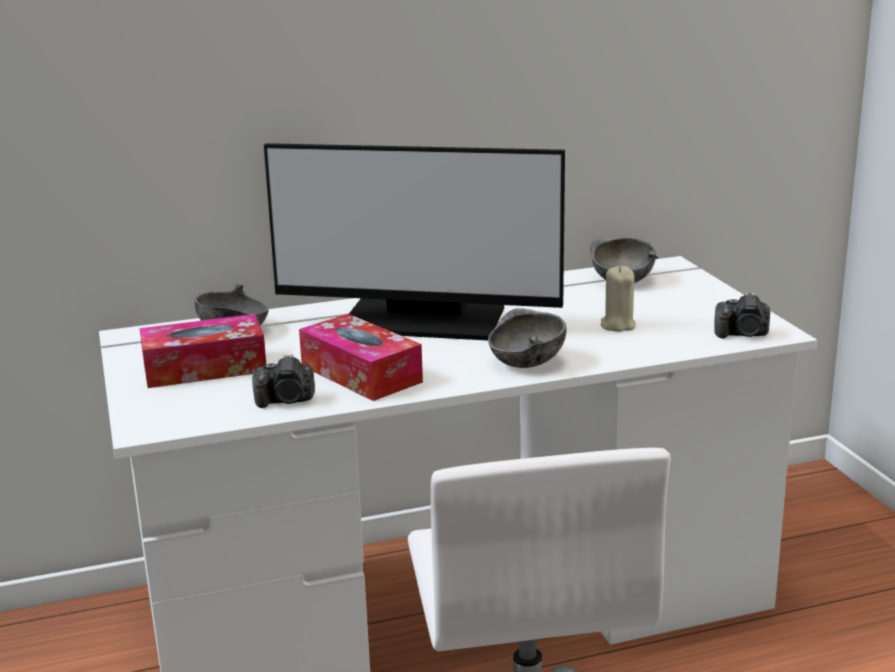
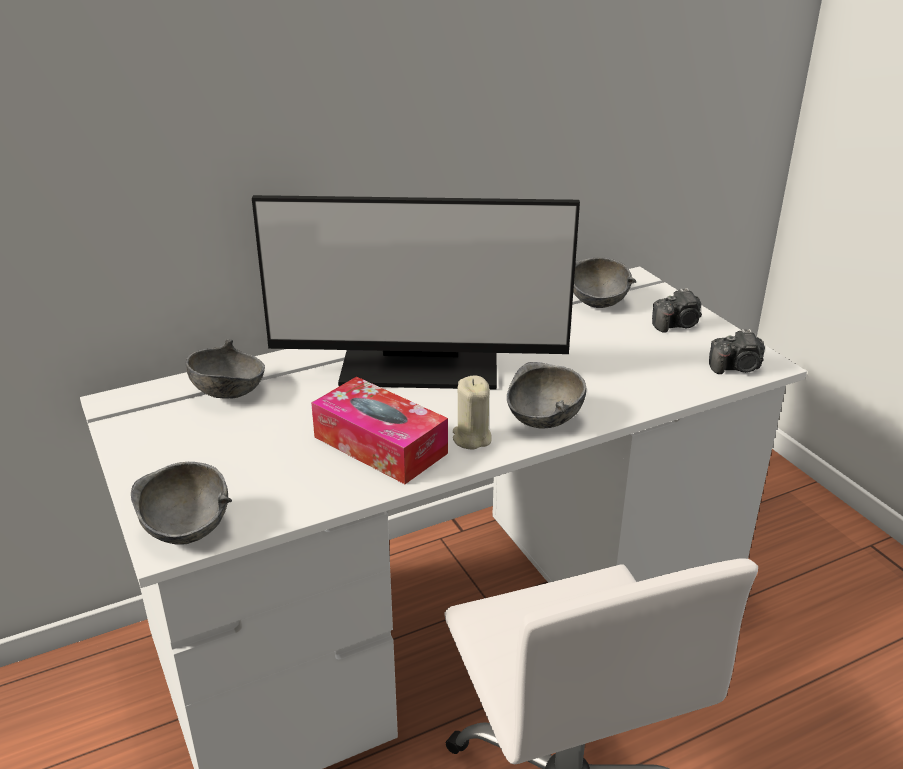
camera: 10 degrees left, 10 degrees up
(166, 420) = (188, 529): none -> grey bowl
(205, 368) = (211, 447): tissue box -> none
(286, 401) = (312, 490): camera -> camera (677, 325)
(617, 325) = (614, 362): beige candle -> beige candle (471, 438)

